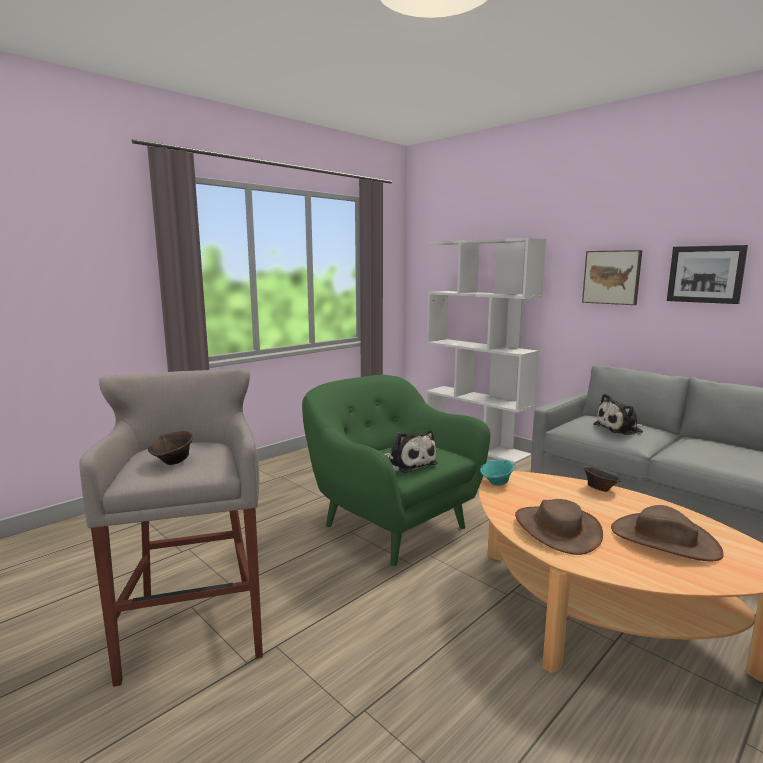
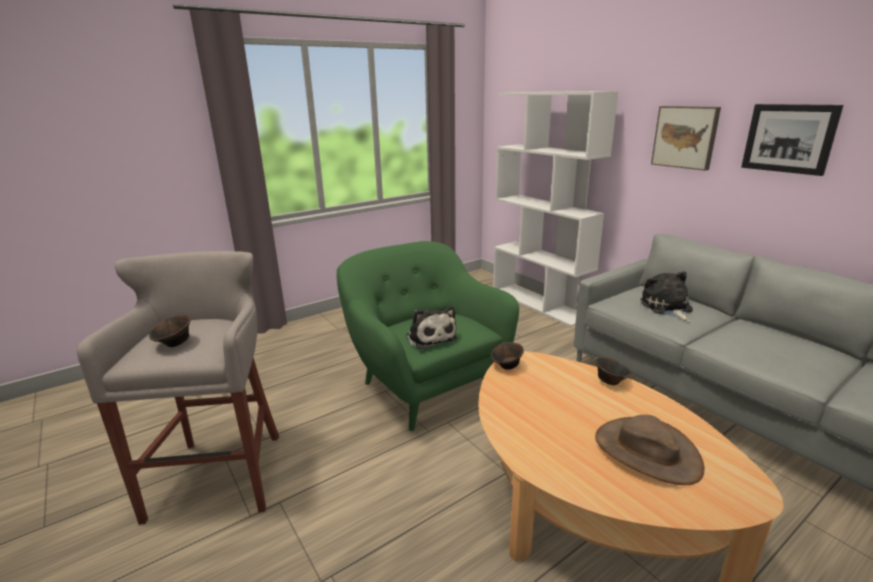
camera: 10 degrees right, 10 degrees up
(496, 483) = (506, 366): turquoise bowl -> brown bowl
(557, 529) = (540, 428): brown hat -> none
(620, 429) = (667, 308): plush toy -> plush toy turned 90 degrees clockwise

